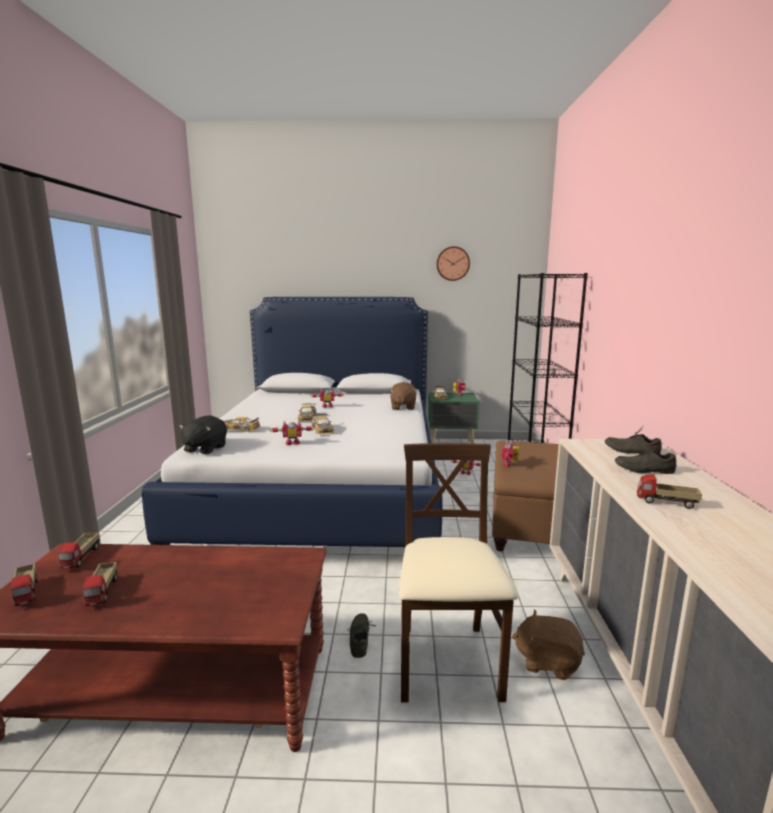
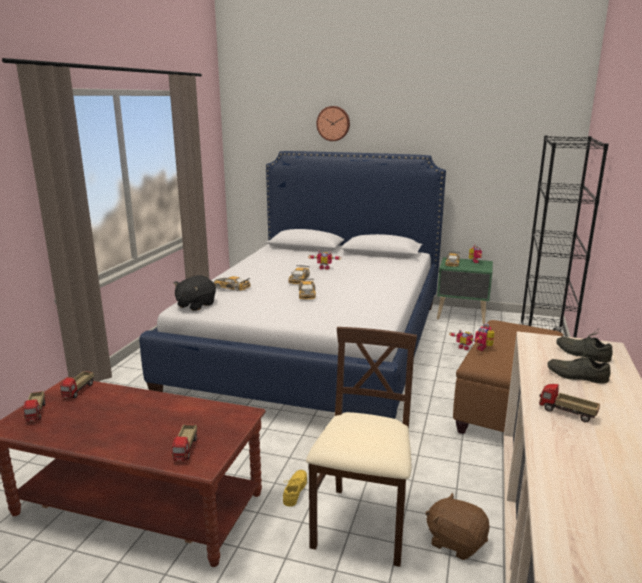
camera: 15 degrees right, 5 degrees up
(103, 592) = (86, 420): toy truck -> toy truck (186, 449)
(292, 443) = (273, 306): toy robot -> none
(361, 638) = (296, 491): grey shoe -> yellow shoe
(402, 407) = (398, 275): brown plush toy -> none
(452, 263) = (478, 119): wall clock -> wall clock (333, 123)

